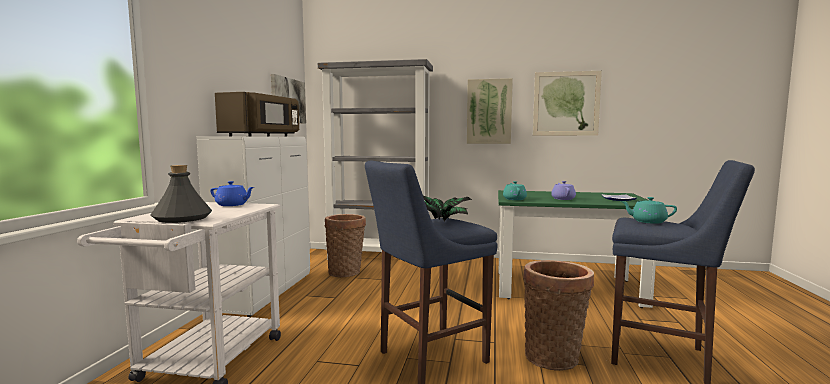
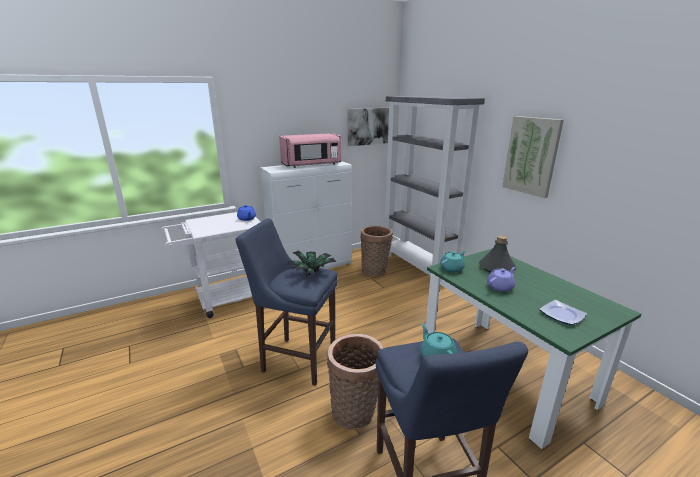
camera: 50 degrees right, 15 degrees up
(182, 218) = (198, 227): grey bottle -> grey bottle (496, 268)
(262, 136) = (312, 165): brown microwave -> pink microwave
(566, 103) = (626, 162): picture -> none

